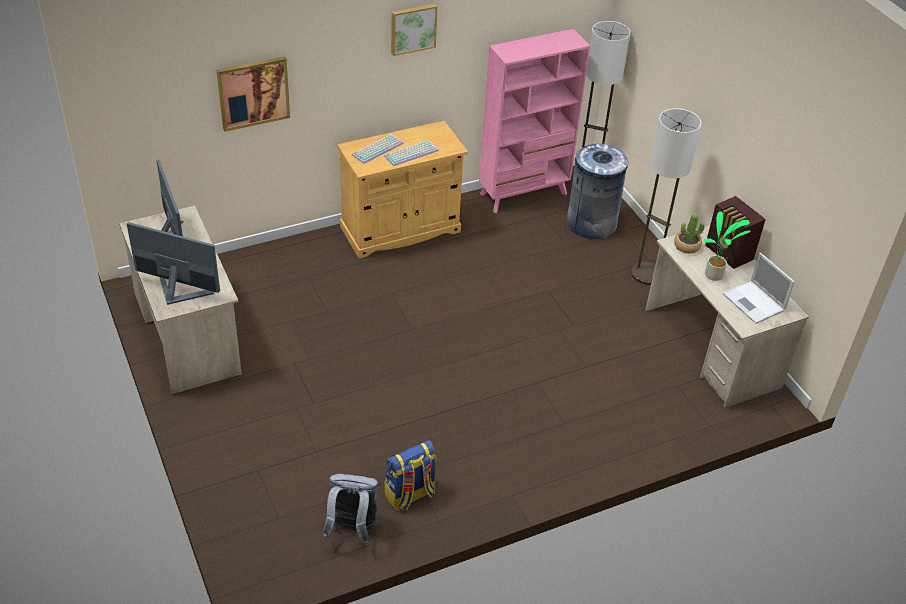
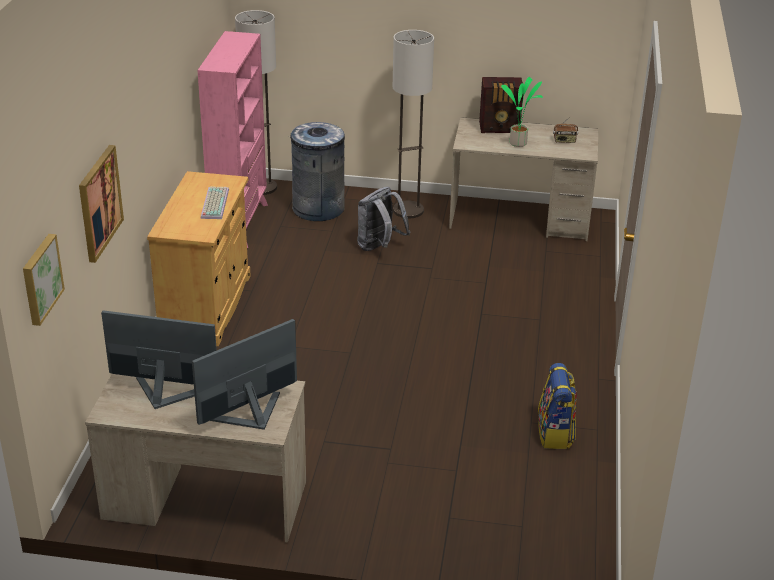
camera: 55 degrees left, 10 degrees down
(352, 530) = (572, 484): grey backpack -> grey backpack (379, 247)
(377, 148) = (184, 217): keyboard -> none
(413, 28) = (160, 73): picture -> picture (40, 278)
(686, 246) = (473, 140): potted plant -> none
(754, 303) = (564, 141): laptop -> radio

